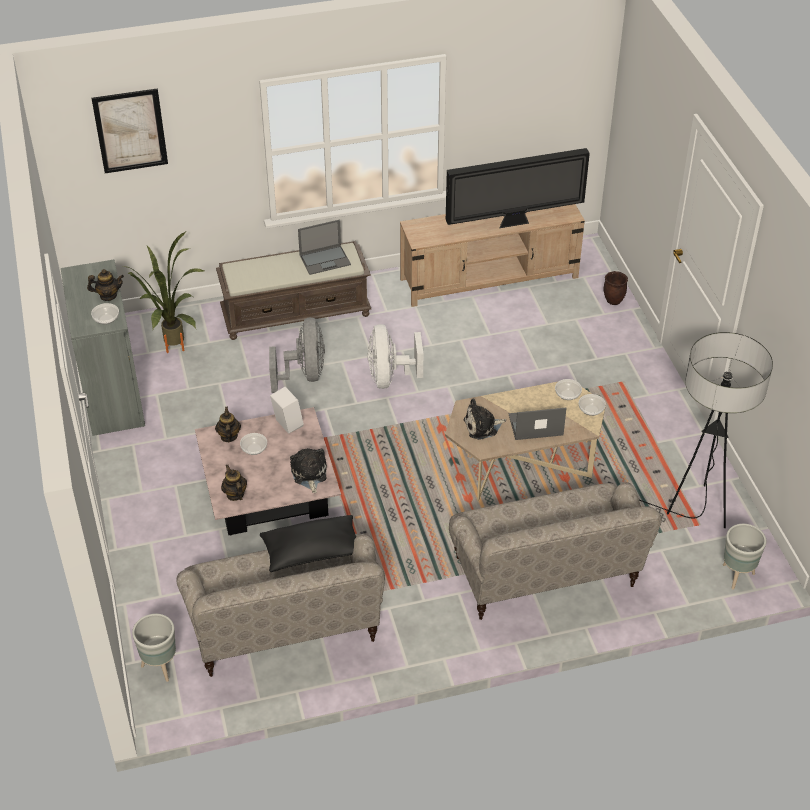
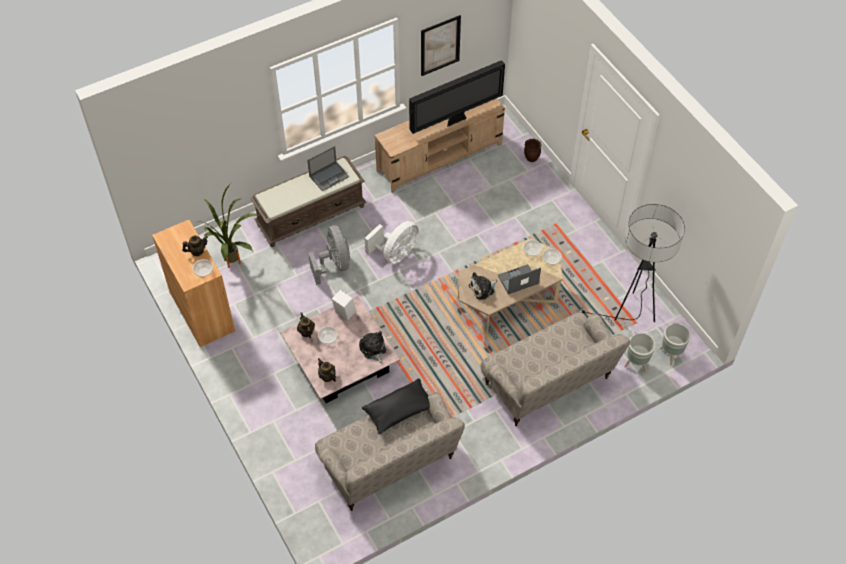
camera: 15 degrees left, 10 degrees up
(112, 395) = (202, 311): grey cabinet -> brown cabinet
(130, 131) = (182, 123): picture -> picture (440, 45)
(160, 667) = (315, 512): grey planter -> grey planter (636, 365)
(390, 377) = (395, 254): white fan -> white fan turned 120 degrees counterclockwise

